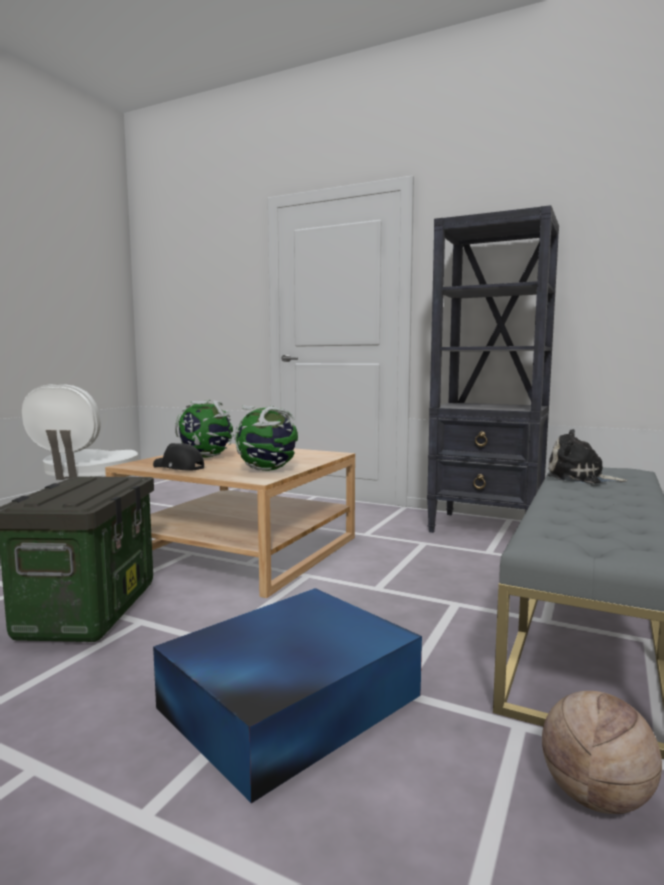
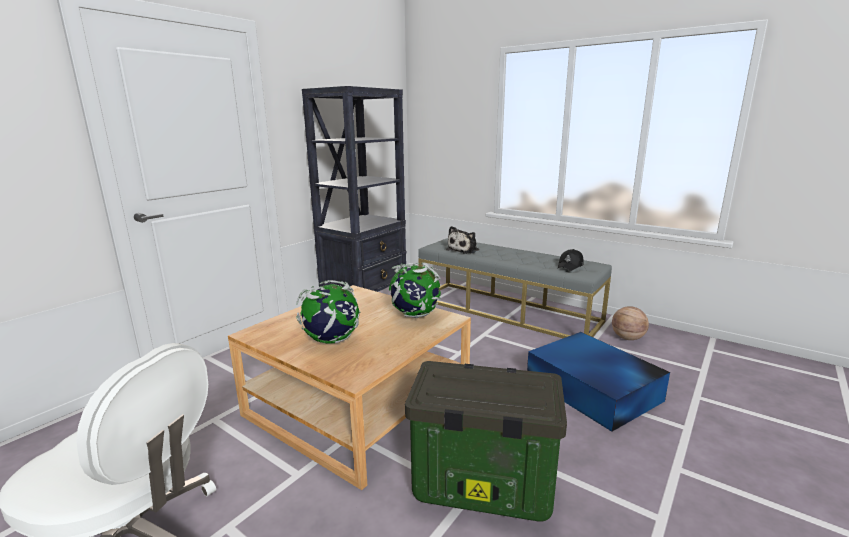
camera: 80 degrees left, 10 degrees up
(178, 467) = (385, 351): black cap -> black cap (570, 265)

